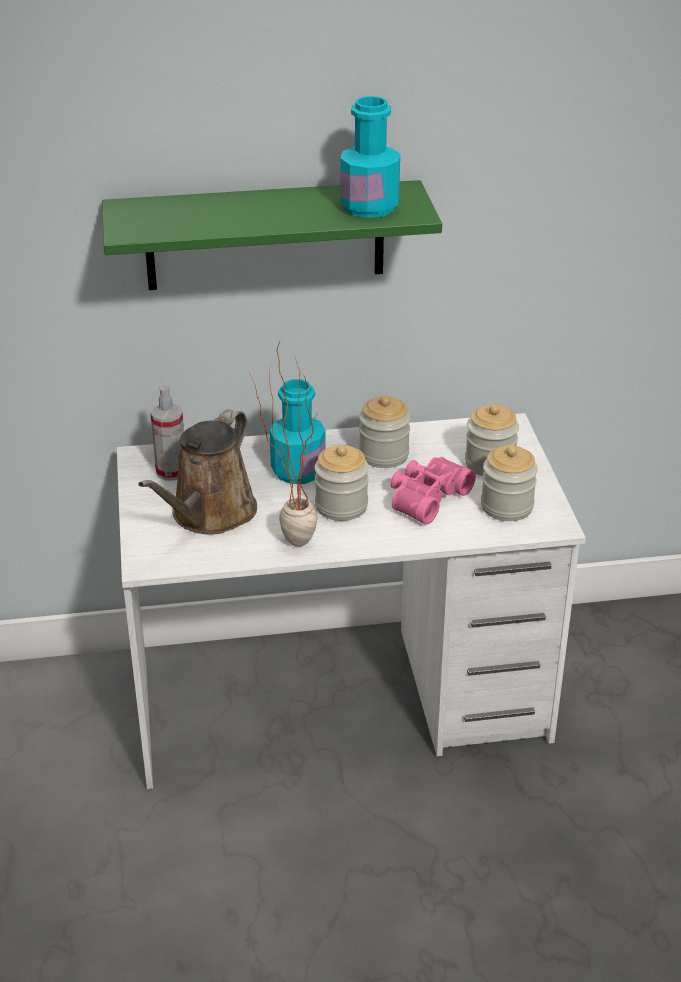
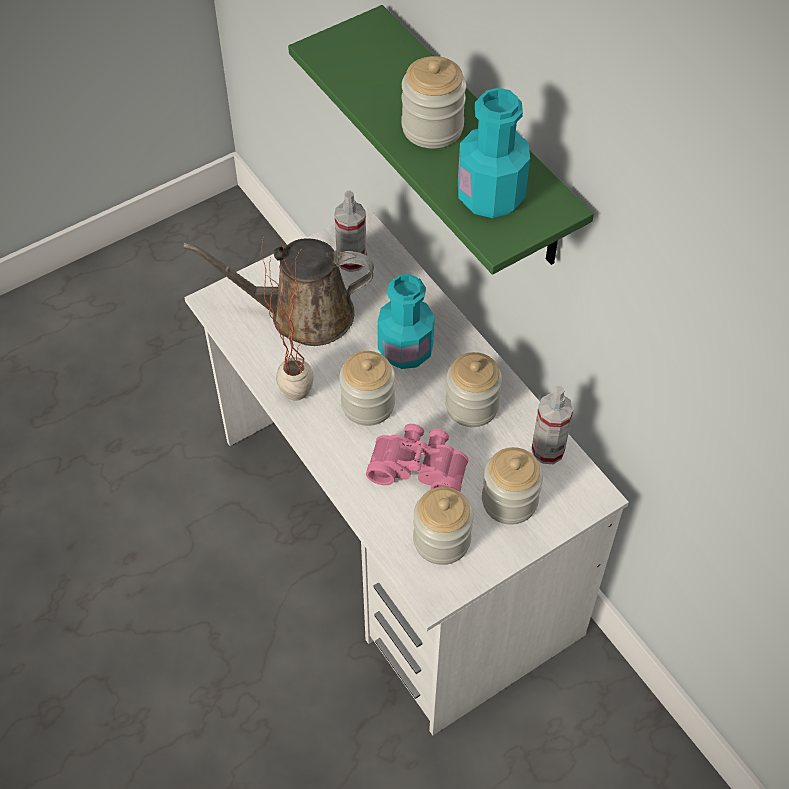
camera: 65 degrees right, 20 degrees up
(273, 211) = (432, 128): none -> jar
(453, 432) = (547, 450): none -> spray bottle

